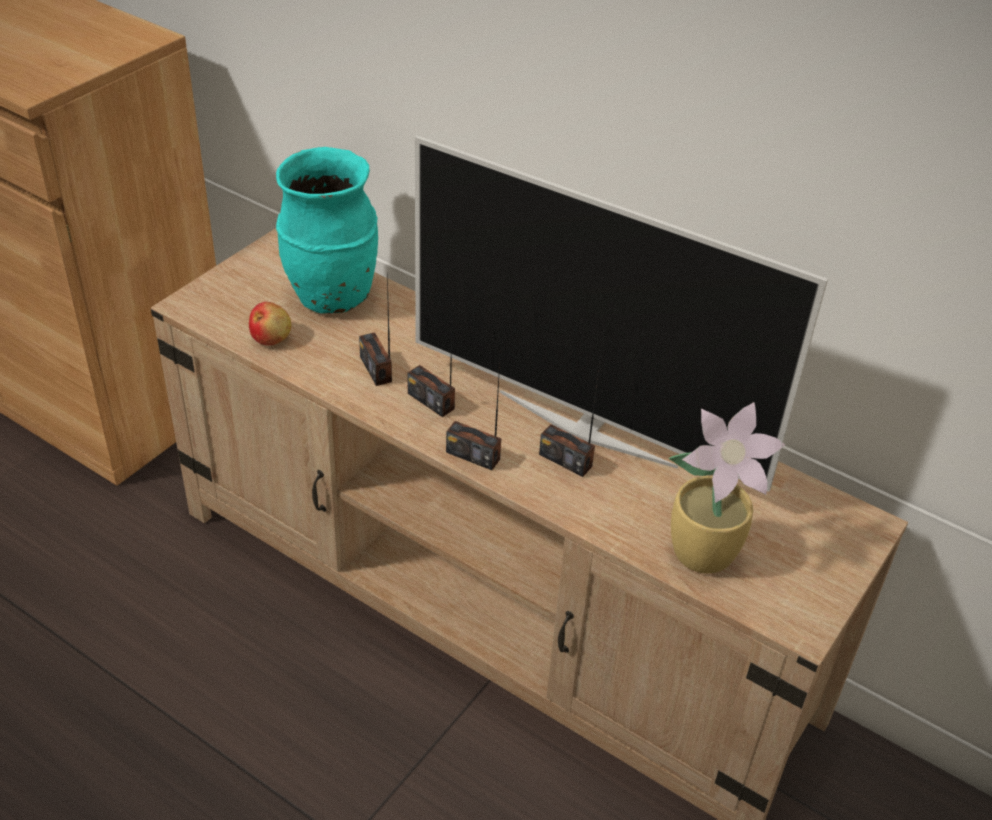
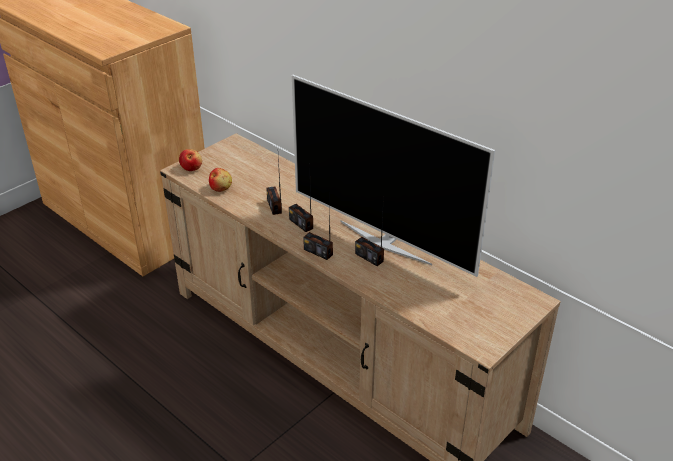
camera: 10 degrees right, 5 degrees down
(209, 300) = (191, 168): none -> apple
(331, 297) = (258, 169): turquoise vase -> none
(706, 553) = (438, 309): potted plant -> none

